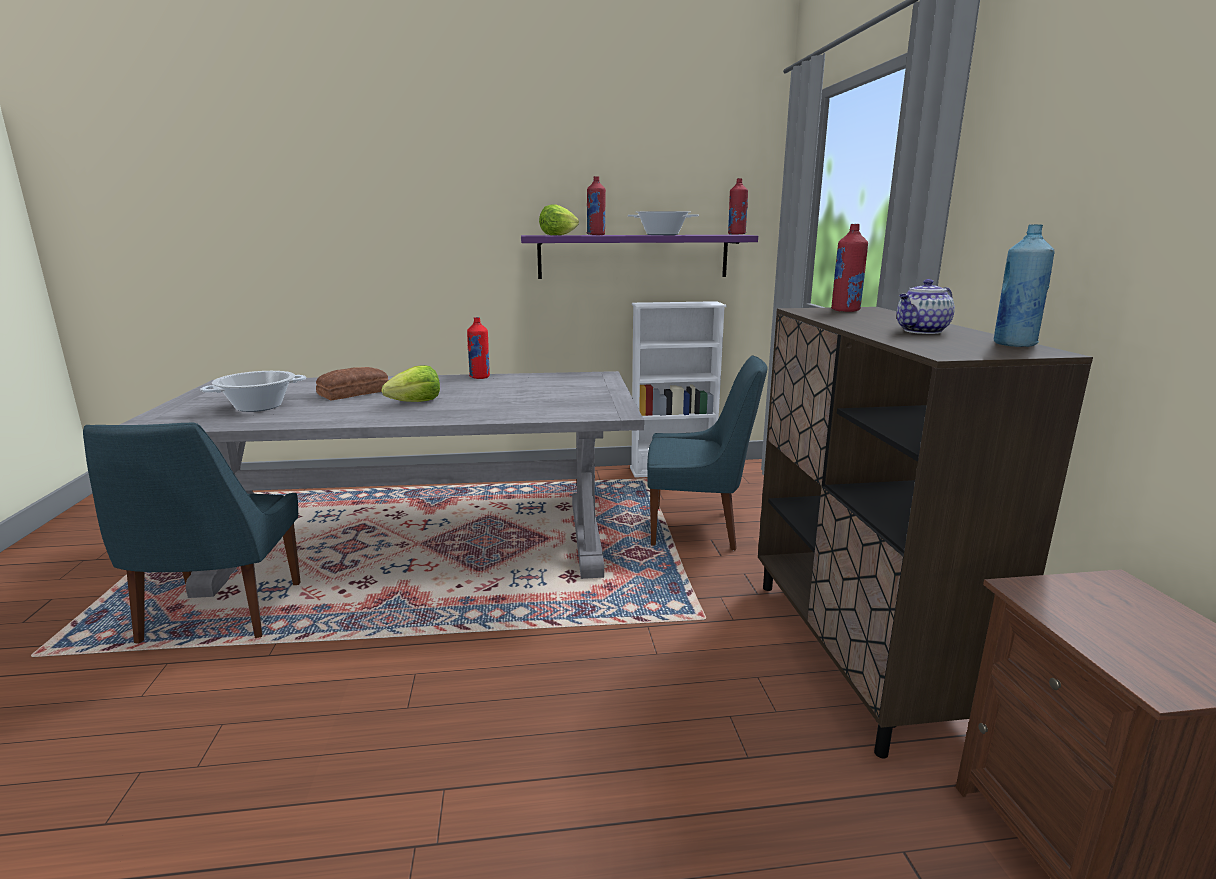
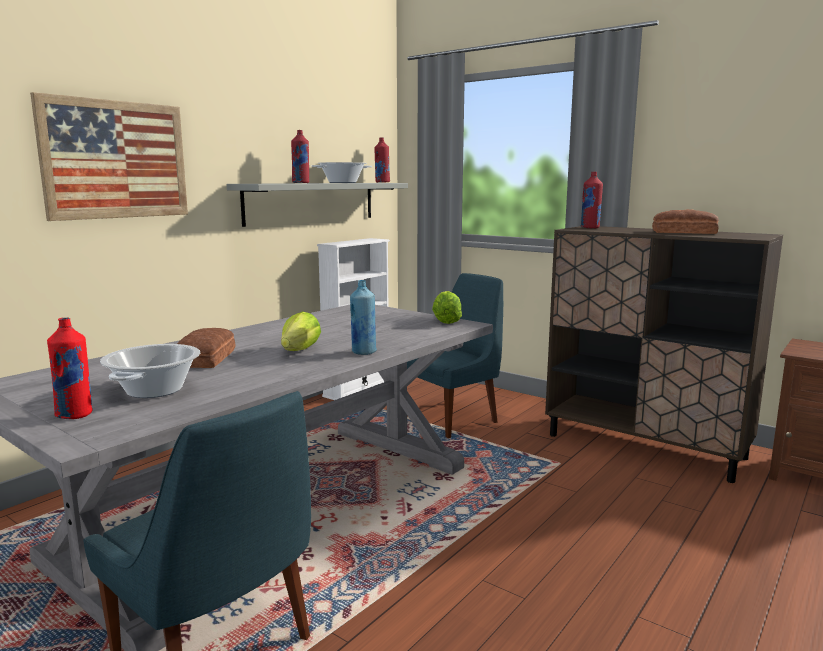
camera: 45 degrees left, 5 degrees down
(406, 213) = (116, 160): none -> picture
(479, 377) = (272, 325): red bottle -> red bottle (75, 415)
(558, 235) = (272, 183): lettuce -> lettuce (446, 321)
(633, 256) = (312, 202): purple shelf -> grey shelf
(921, 331) = (684, 232): teapot -> bread
(1014, 344) = (741, 233): blue bottle -> blue bottle (363, 352)

